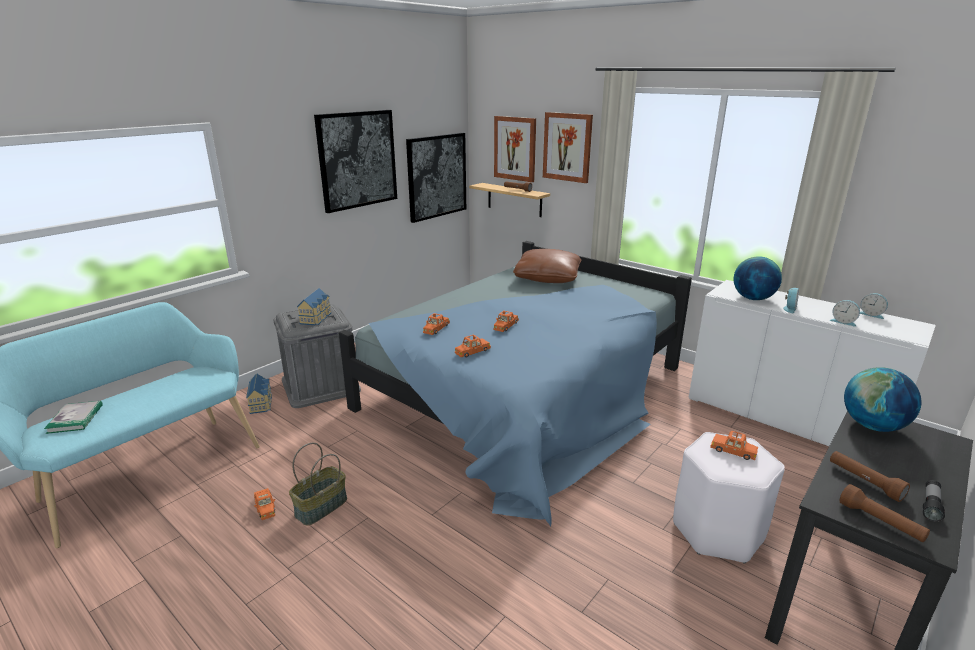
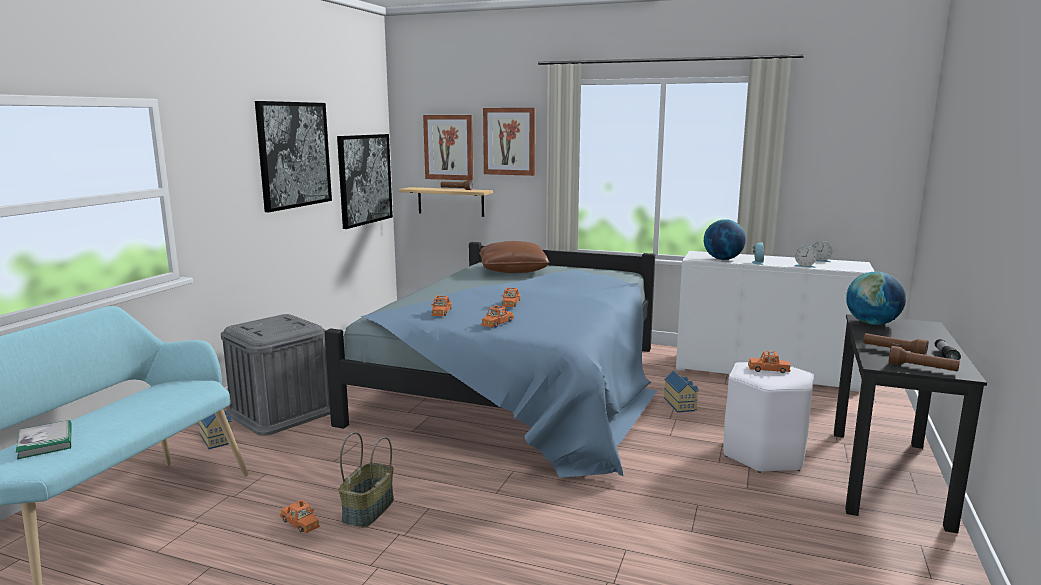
camera: 20 degrees left, 10 degrees down
(317, 318) = (281, 325): toy house -> toy house (680, 404)

